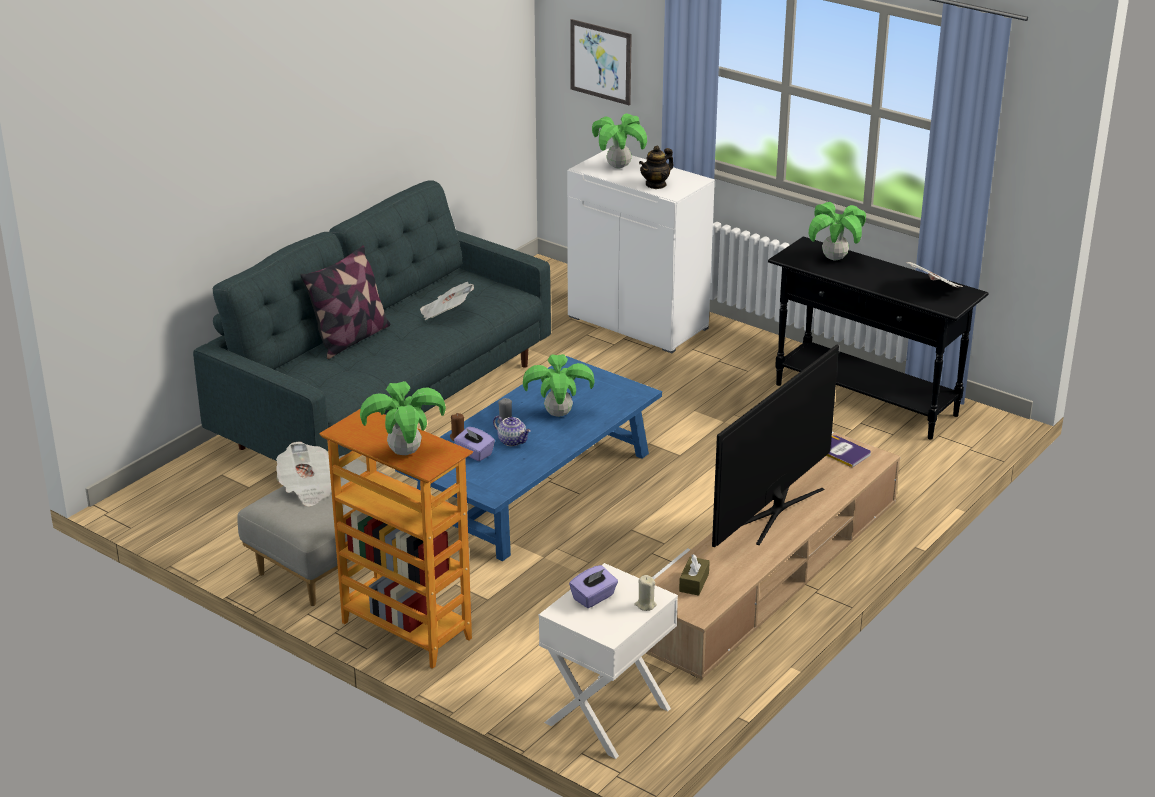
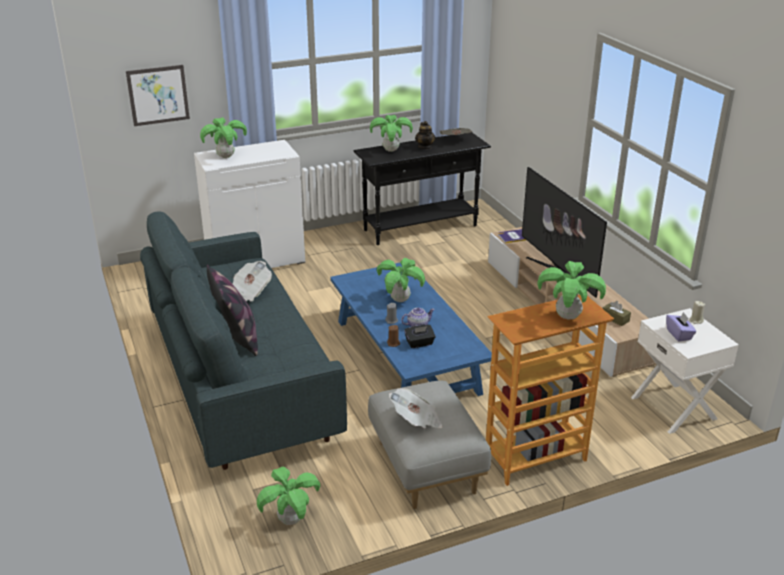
camera: 60 degrees left, 0 degrees up
(192, 510) = (290, 520): none -> potted plant
(474, 453) = (419, 343): purple tissue box -> black tissue box
(656, 184) = (268, 154): teapot -> teapot (425, 147)

